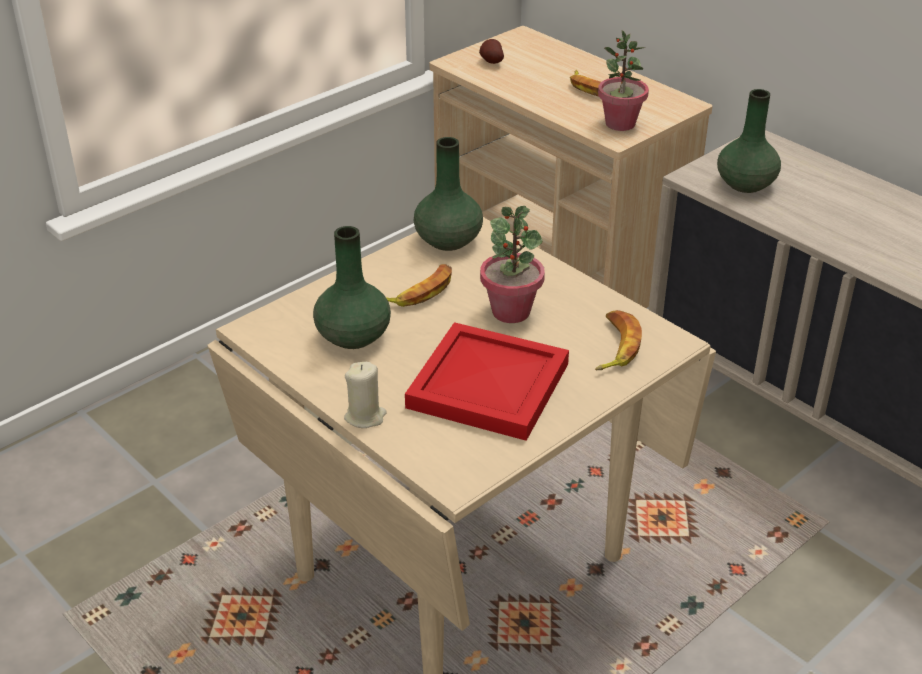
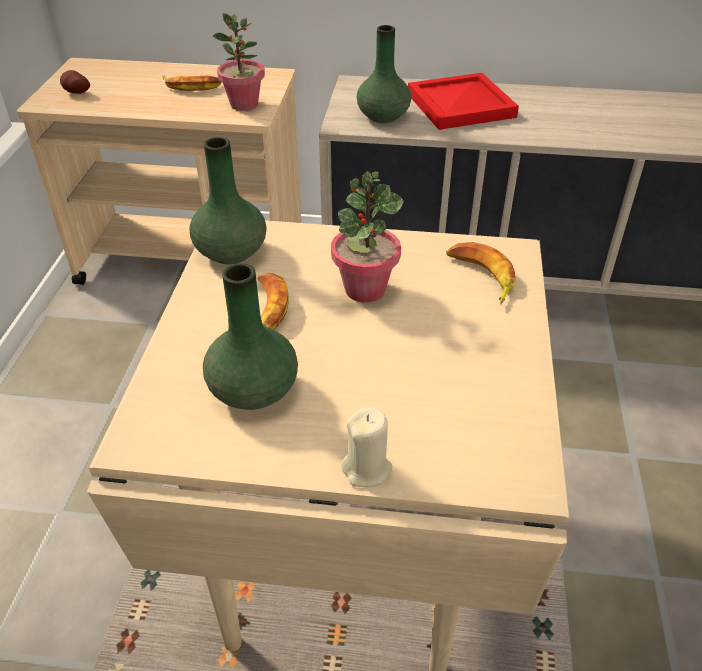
camera: 40 degrees left, 5 degrees up
(489, 387) = (436, 369): red tray -> red tray (462, 106)

